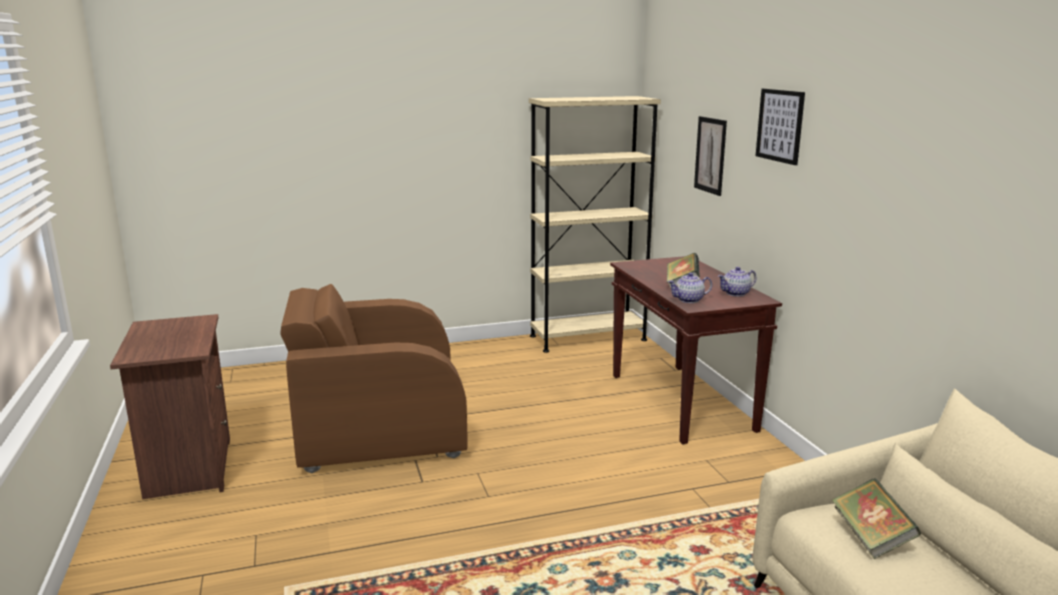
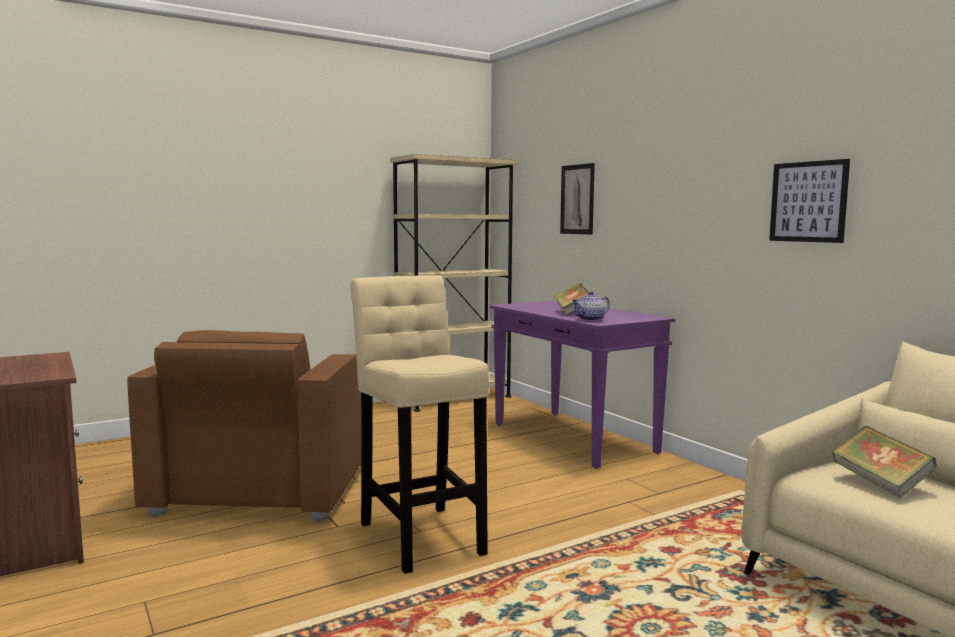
camera: 15 degrees left, 10 degrees down
(379, 430) = (265, 486): brown armchair -> brown armchair turned 60 degrees counterclockwise
(486, 500) = (420, 534): none -> beige stool
(682, 403) = (574, 438): brown console table -> purple console table
(736, 293) = (628, 315): teapot -> none
(780, 125) = (657, 153): picture -> picture (808, 202)

